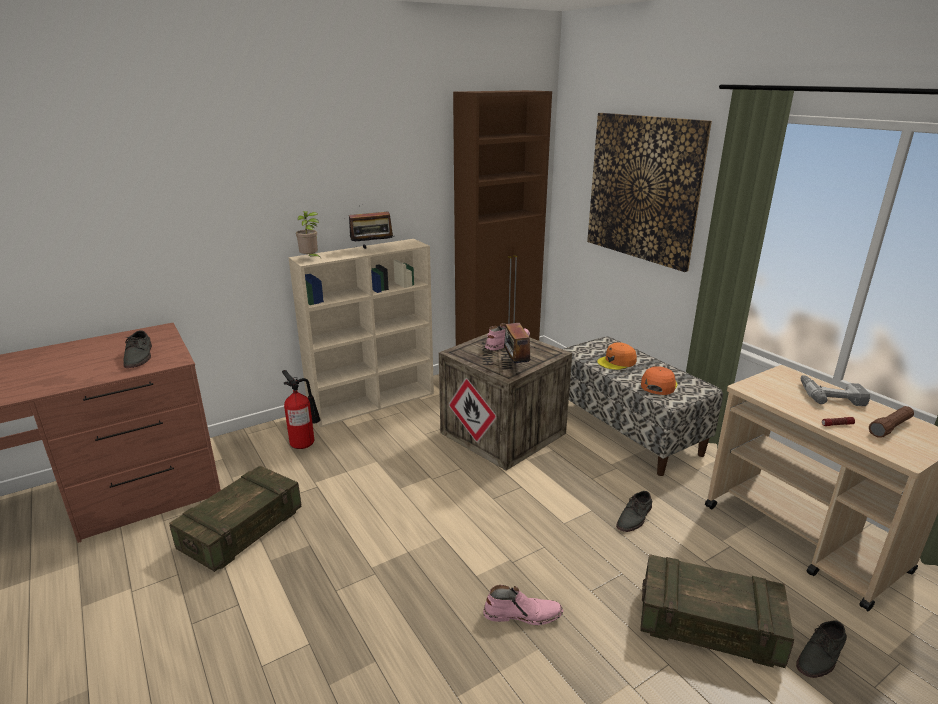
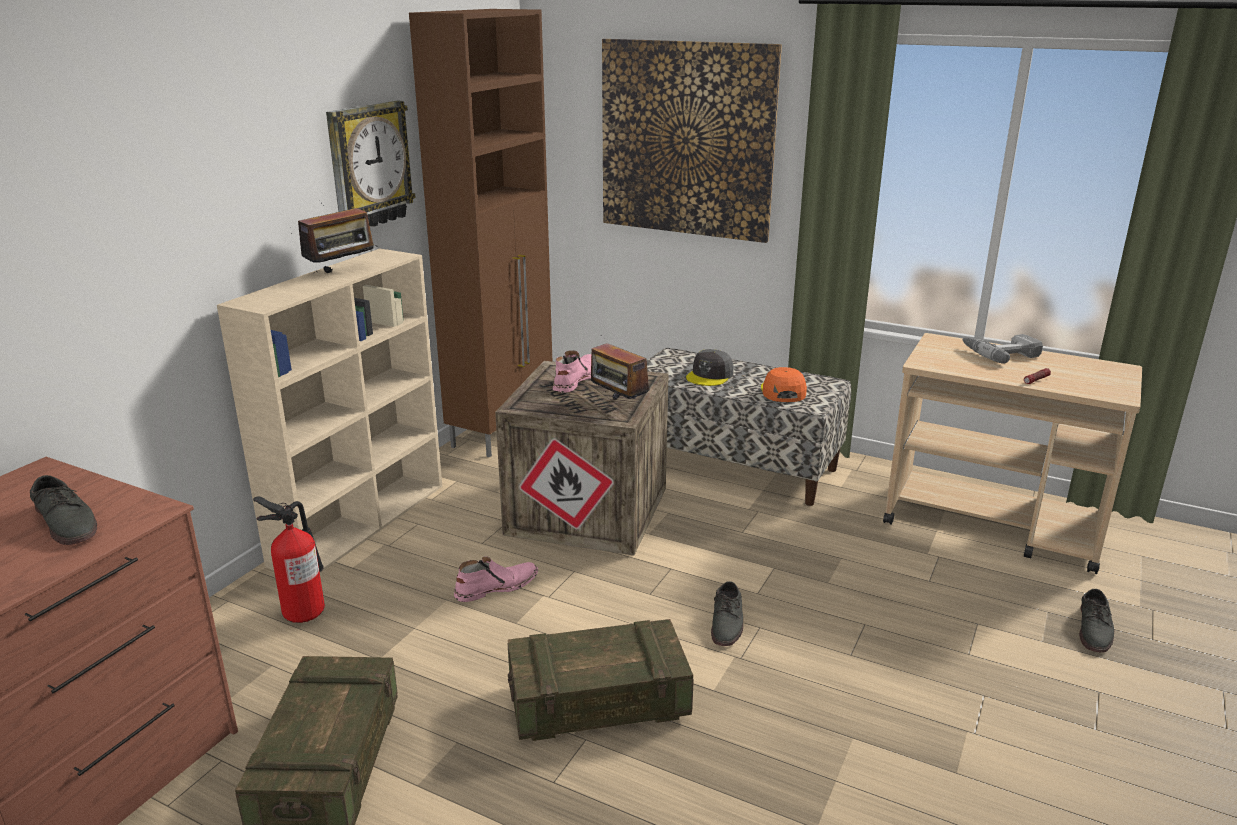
camera: 30 degrees left, 0 degrees up
(310, 259) = (262, 301): potted plant -> none
(412, 186) = (368, 166): none -> wall clock
(522, 614) = (803, 709): pink boot -> pink boot (496, 587)
(617, 362) = (710, 375): orange cap -> grey cap
(635, 517) = (825, 559): grey shoe -> grey shoe (727, 622)
(708, 626) = (986, 643): crate -> crate (598, 702)
(890, 428) = (1078, 371): brown flashlight -> none

